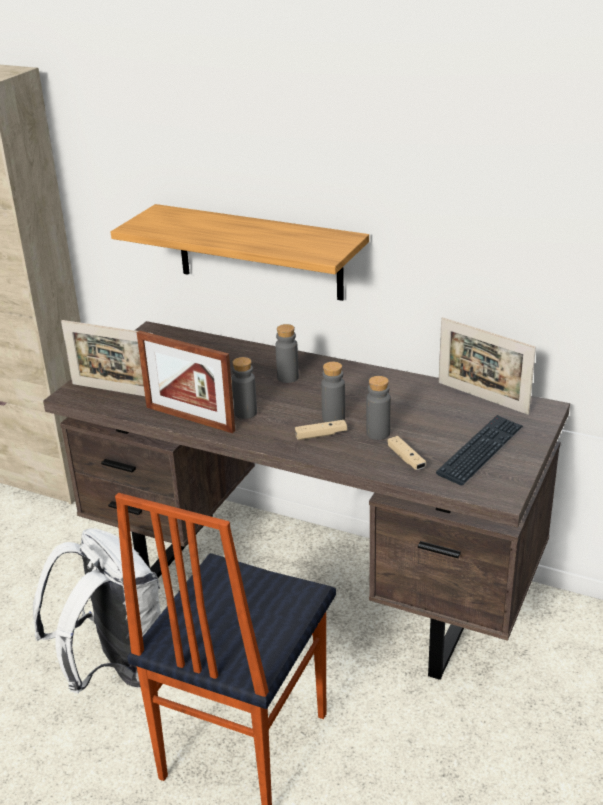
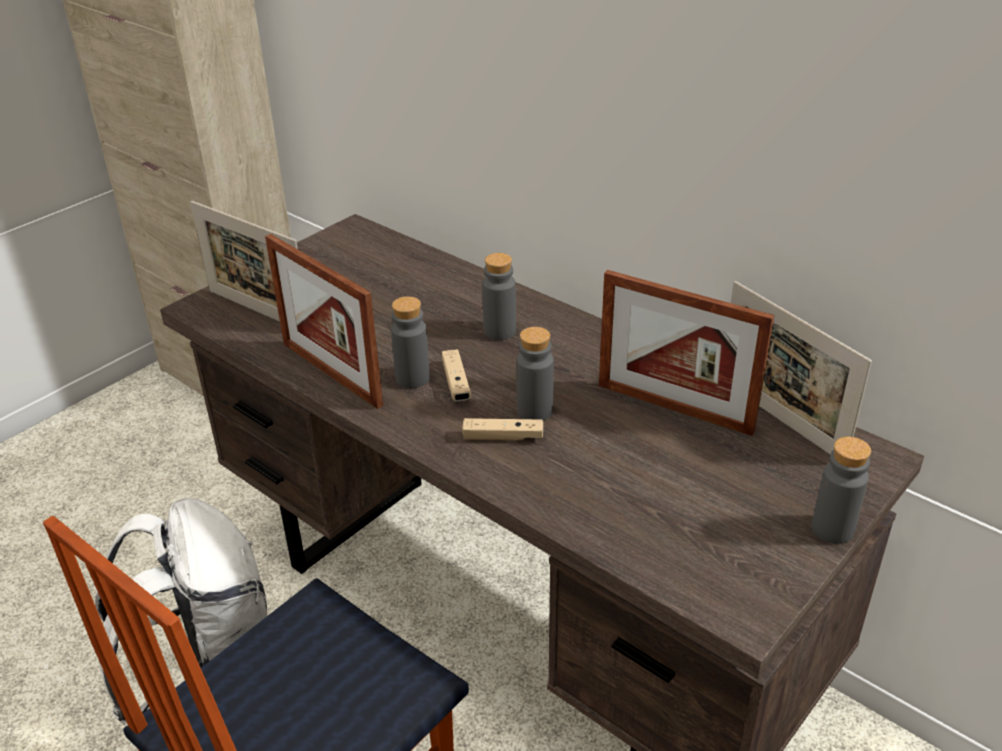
camera: 15 degrees right, 5 degrees up
(259, 252) = (494, 138): shelf -> none
(378, 433) = (590, 451): grey bottle -> grey bottle (832, 529)
(406, 459) = (614, 507): beige game controller -> beige game controller (456, 383)
(417, 402) = (674, 408): none -> picture frame
(481, 451) = (741, 518): keyboard -> none

